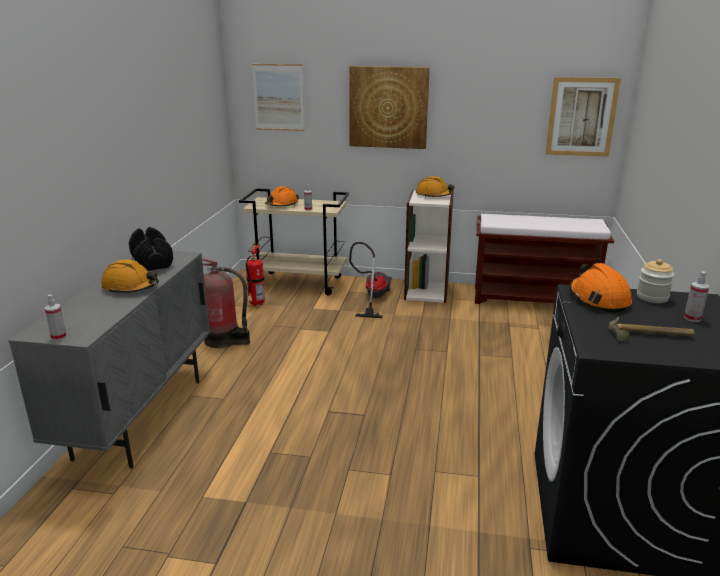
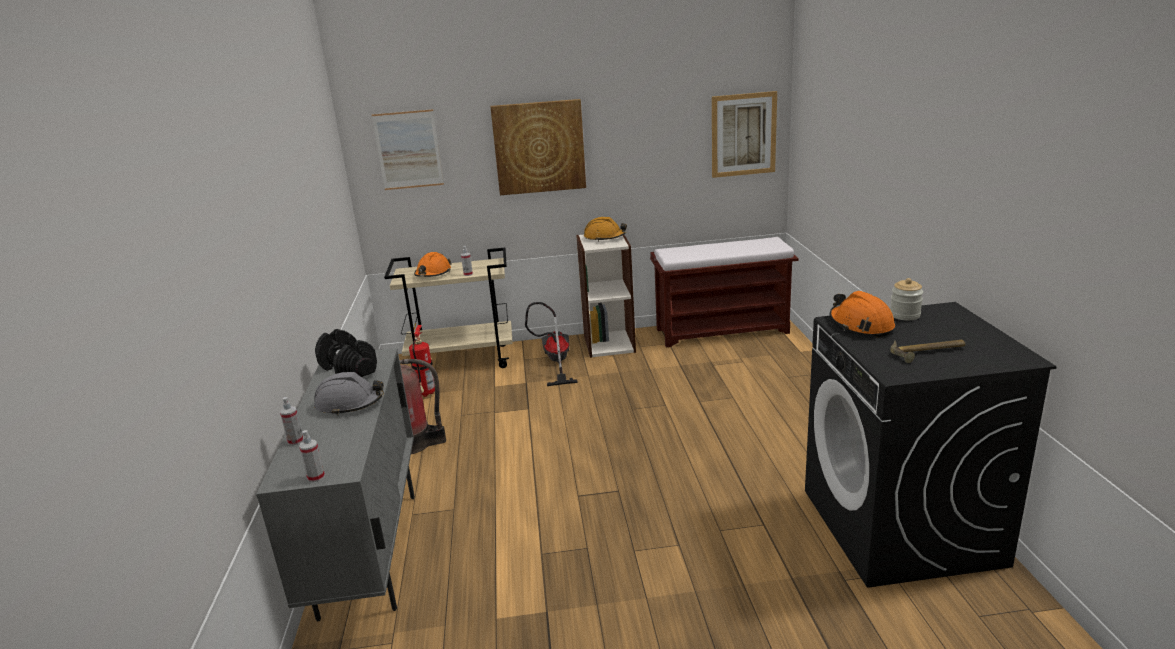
camera: 15 degrees left, 0 degrees up
(130, 287) = (350, 404): orange hard hat -> grey hard hat
(692, 318) = (950, 329): spray bottle -> spray bottle (295, 441)

